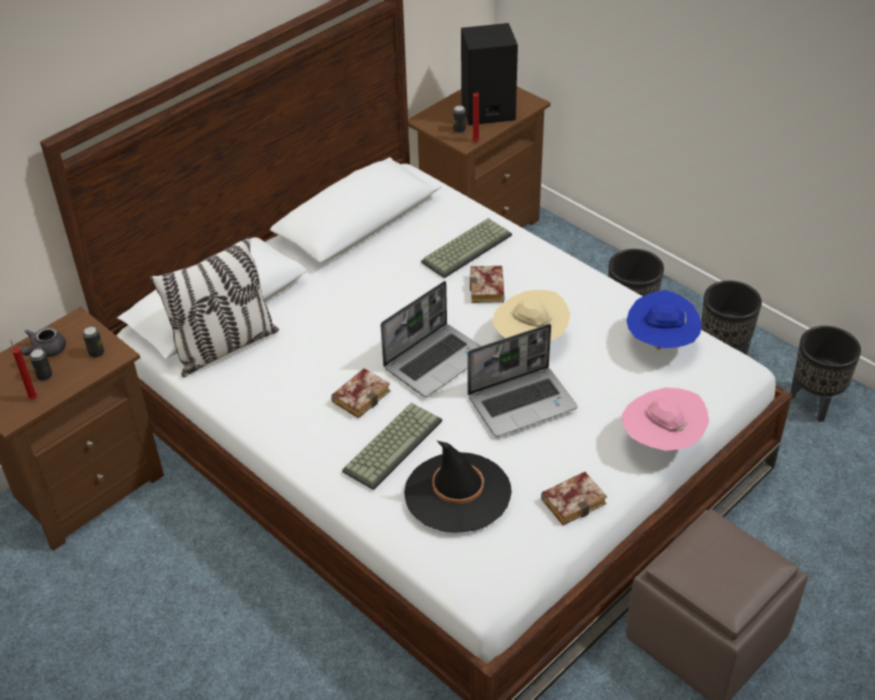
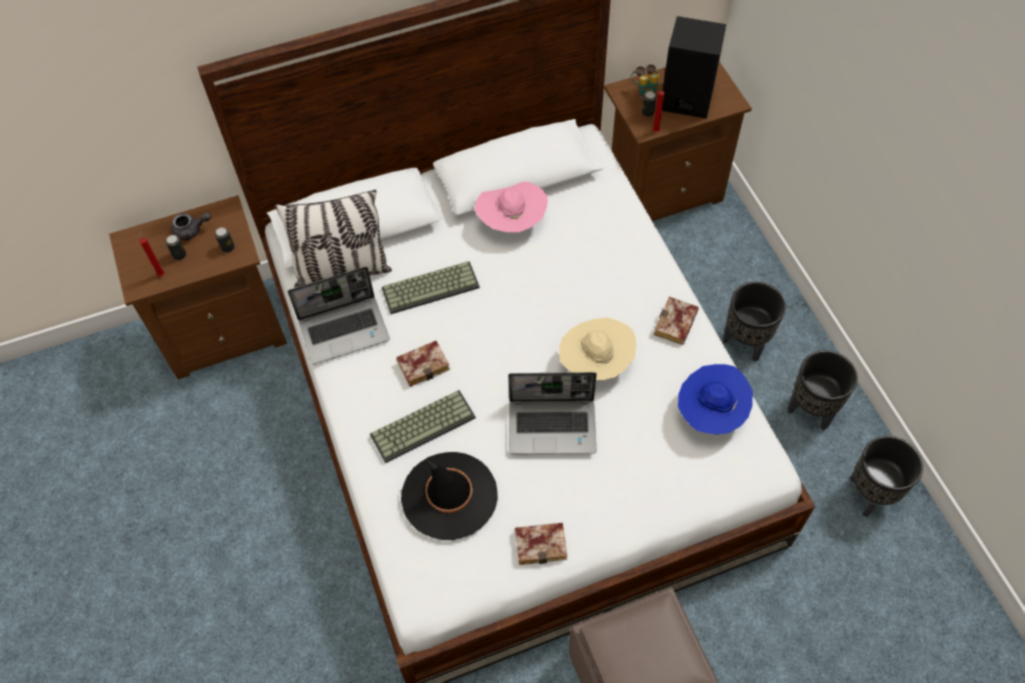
camera: 25 degrees right, 15 degrees up
(45, 351) = (191, 231): grey teapot -> grey teapot turned 150 degrees counterclockwise
(436, 360) = (503, 353): laptop -> laptop (344, 330)
(445, 115) = (644, 91): none -> binoculars
(466, 247) = (594, 241): keyboard -> keyboard (431, 286)
(488, 289) = (589, 294): book -> book (676, 325)
(661, 441) = (651, 516): pink hat -> pink hat (511, 222)

